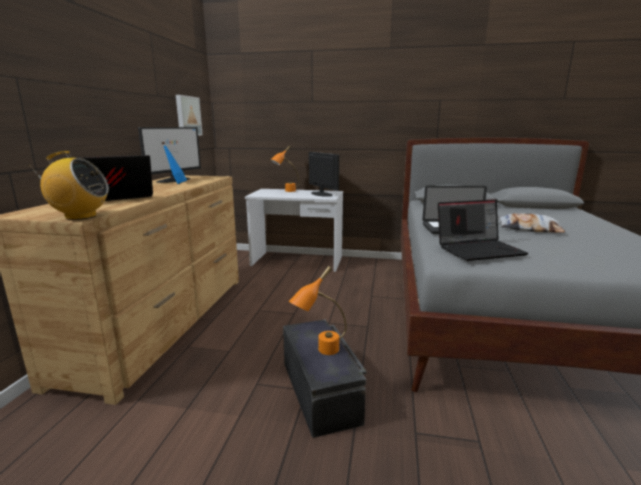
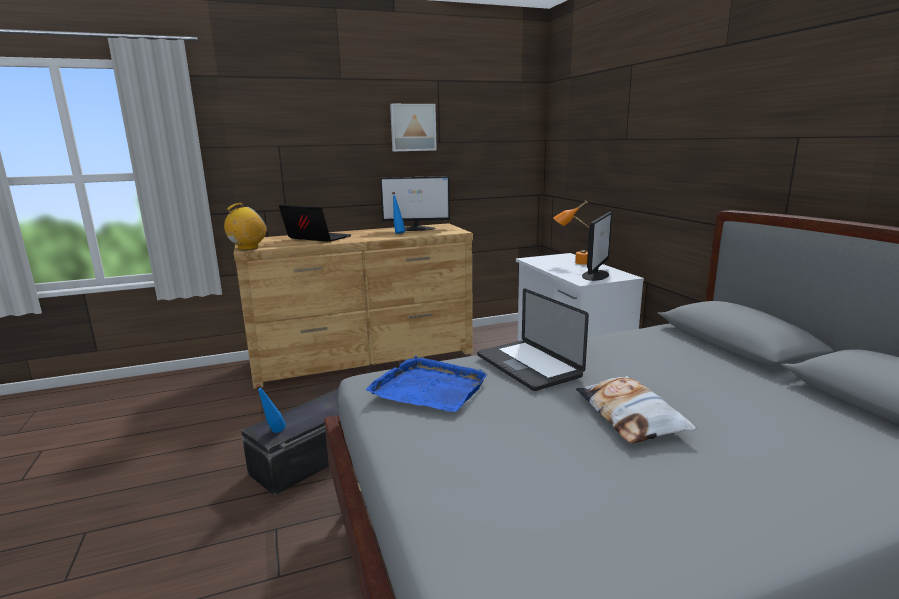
camera: 60 degrees right, 0 degrees up
(80, 217) = (248, 248): radio -> radio turned 105 degrees counterclockwise
(187, 116) = (488, 160): picture -> picture (413, 127)
(320, 352) = (300, 417): orange table lamp -> none
(339, 371) = (273, 433): none -> blue bottle
(479, 249) = (429, 388): laptop -> blue tray

